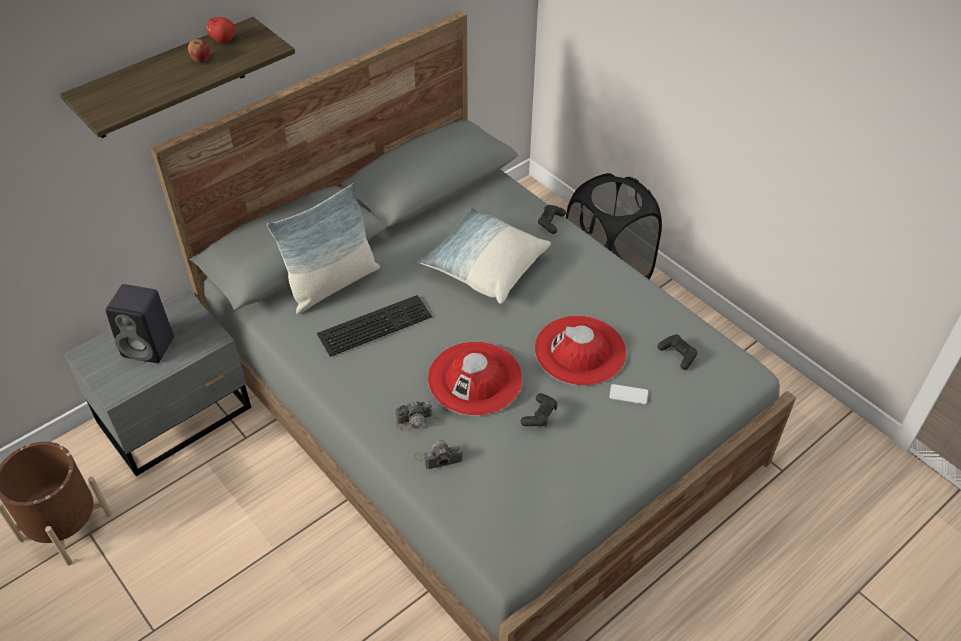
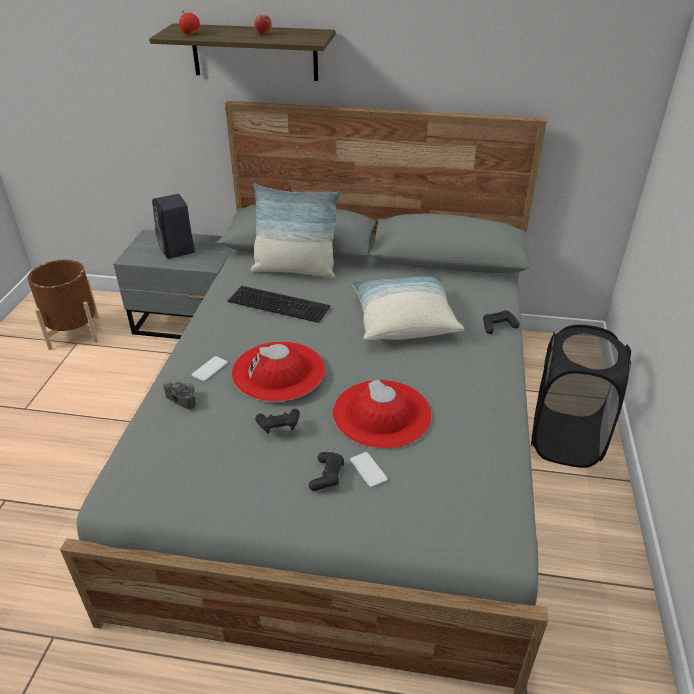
camera: 50 degrees right, 10 degrees down
(223, 40) = (294, 31): apple -> apple (190, 34)
(419, 421) = (209, 369): camera -> phone
(677, 354) = (456, 477): black game controller -> black game controller (327, 475)

